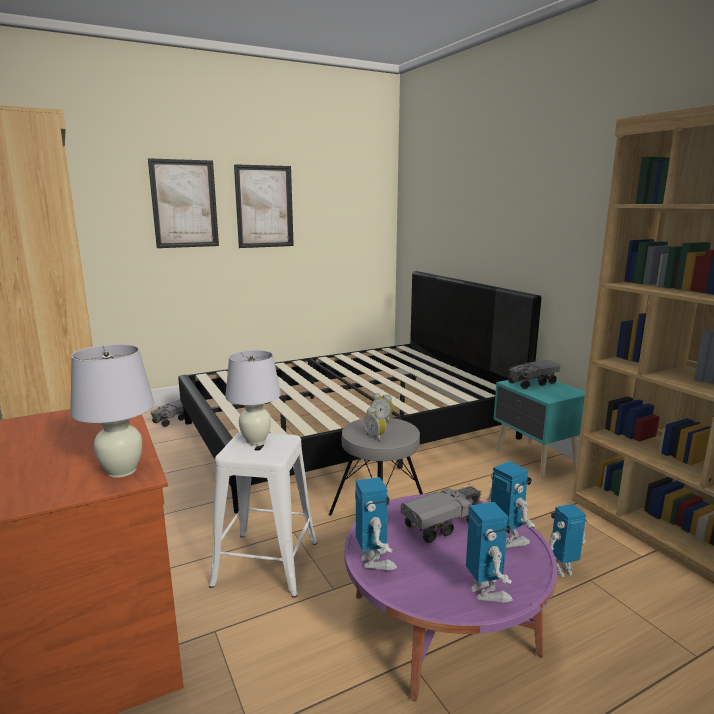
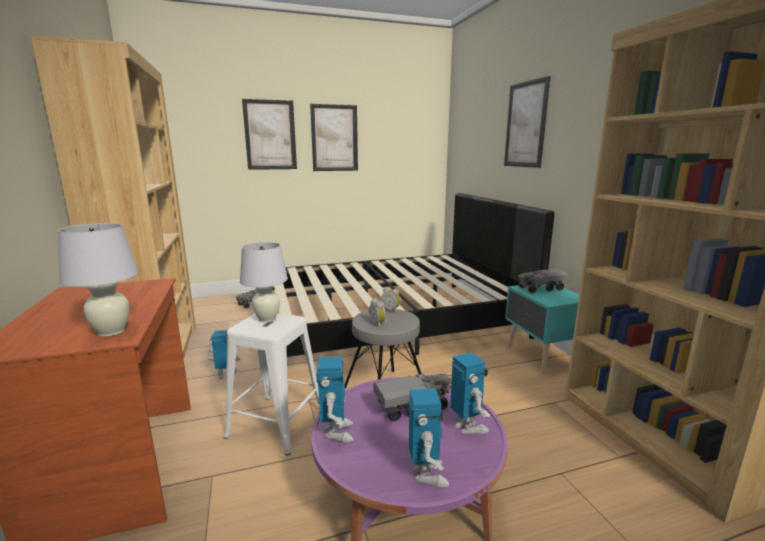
camera: 10 degrees right, 0 degrees up
(501, 197) = (525, 125): none -> picture
(560, 569) = (534, 459): toy robot -> toy robot (226, 375)

